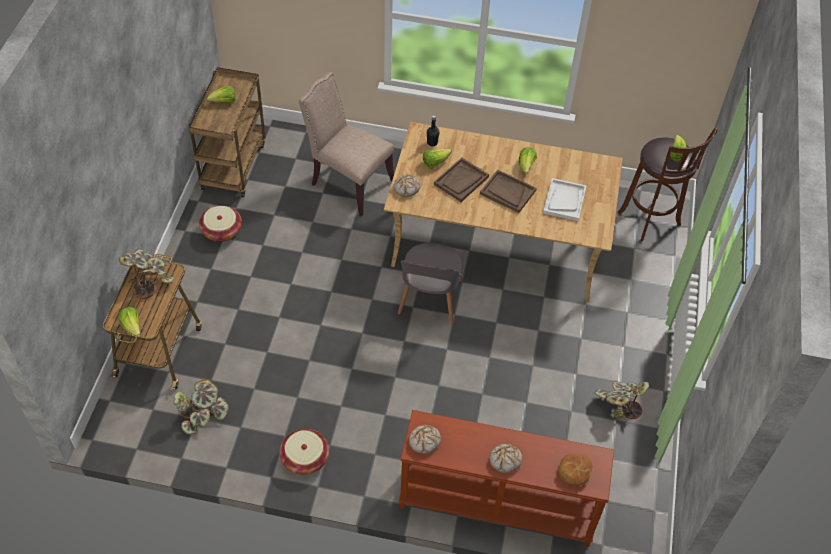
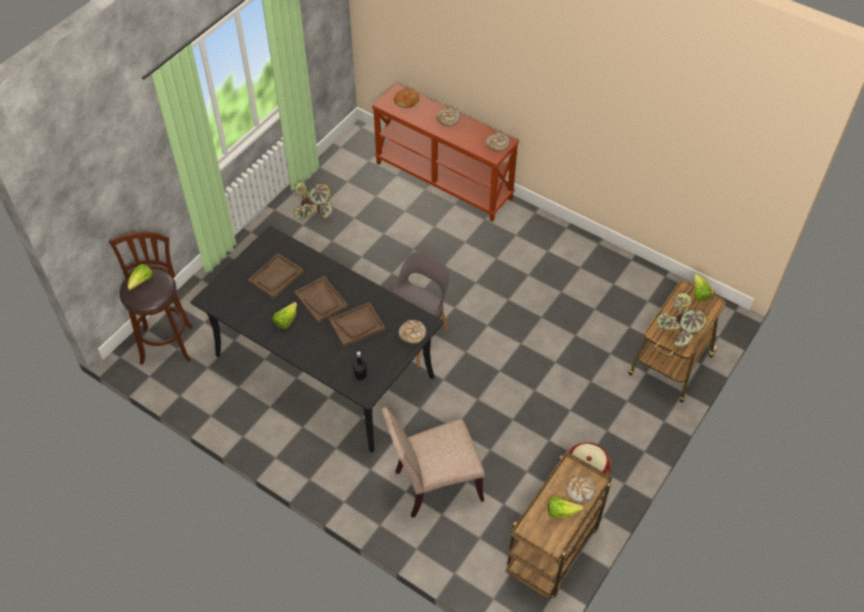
camera: 155 degrees left, 0 degrees up
(202, 415) = (642, 301): potted plant -> none
(212, 118) = (580, 491): none -> bread
(305, 458) = (569, 248): basket -> none
(348, 182) = (434, 485): beige chair -> beige chair turned 105 degrees clockwise
(435, 163) = (370, 352): lettuce -> none
(496, 244) = (325, 366): beige dining table -> black dining table
(564, 200) = (276, 277): white tray -> brown tray

